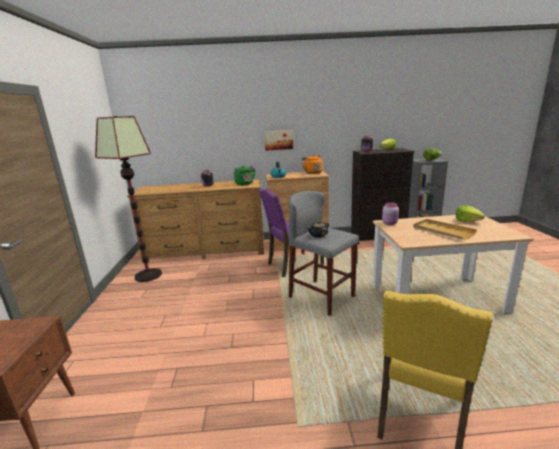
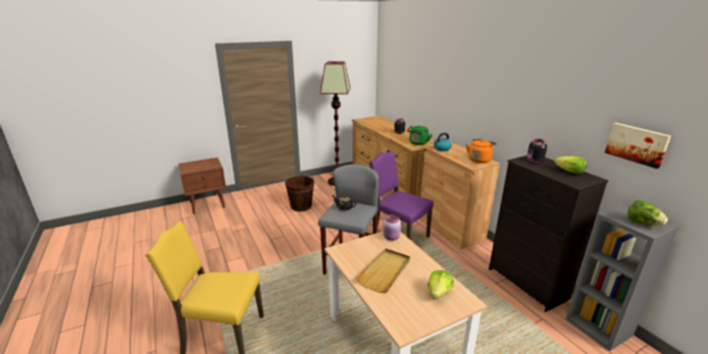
camera: 65 degrees right, 5 degrees up
(174, 309) = (301, 206): none -> brown bucket
(278, 140) = (468, 110): picture -> picture (637, 144)

